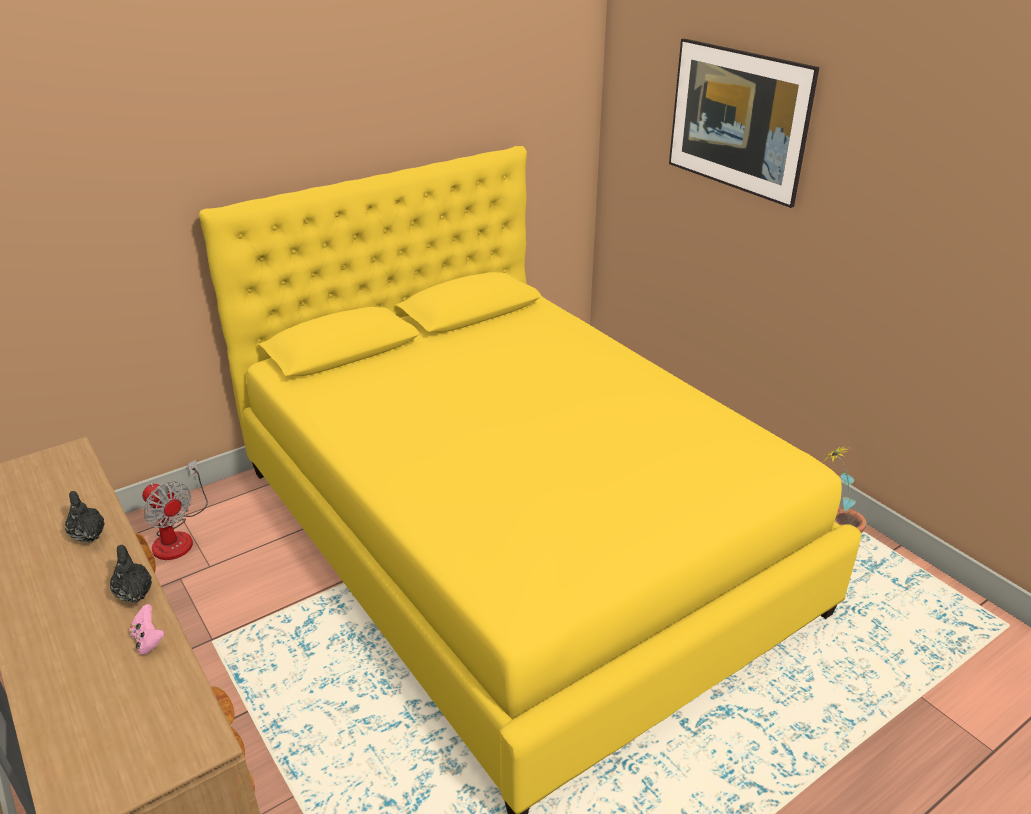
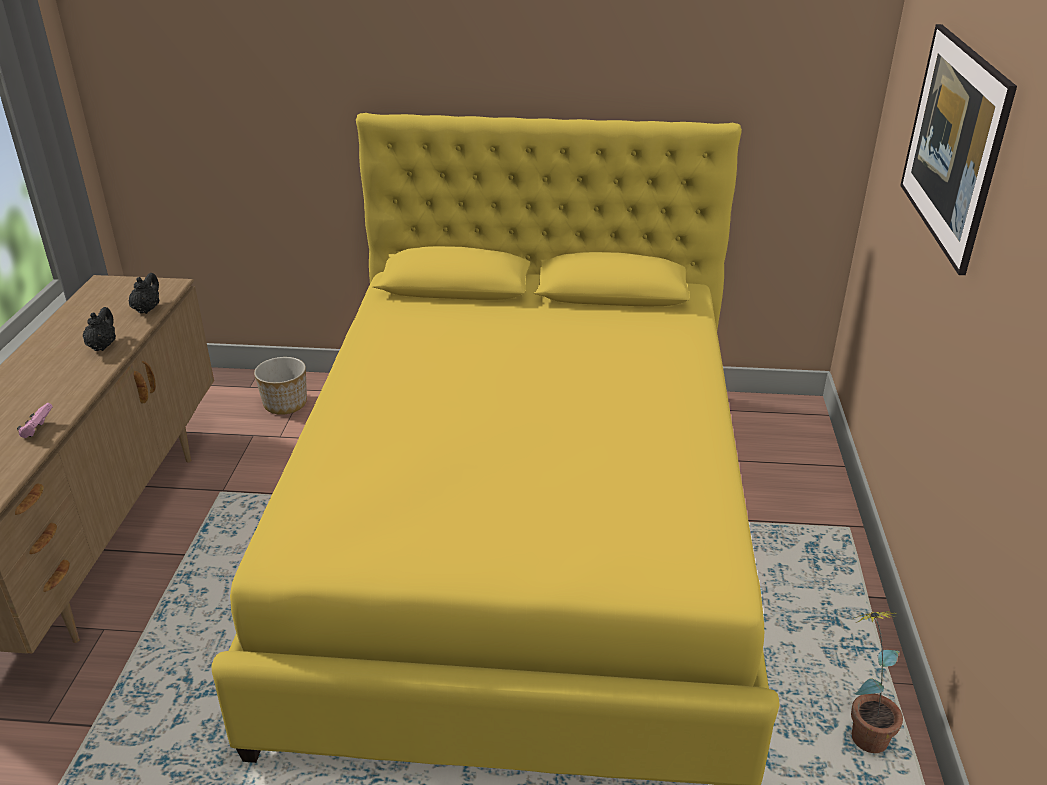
camera: 40 degrees right, 0 degrees up
(134, 593) = (72, 397): black teapot -> black teapot (147, 309)
(178, 536) = (285, 403): fan -> planter

